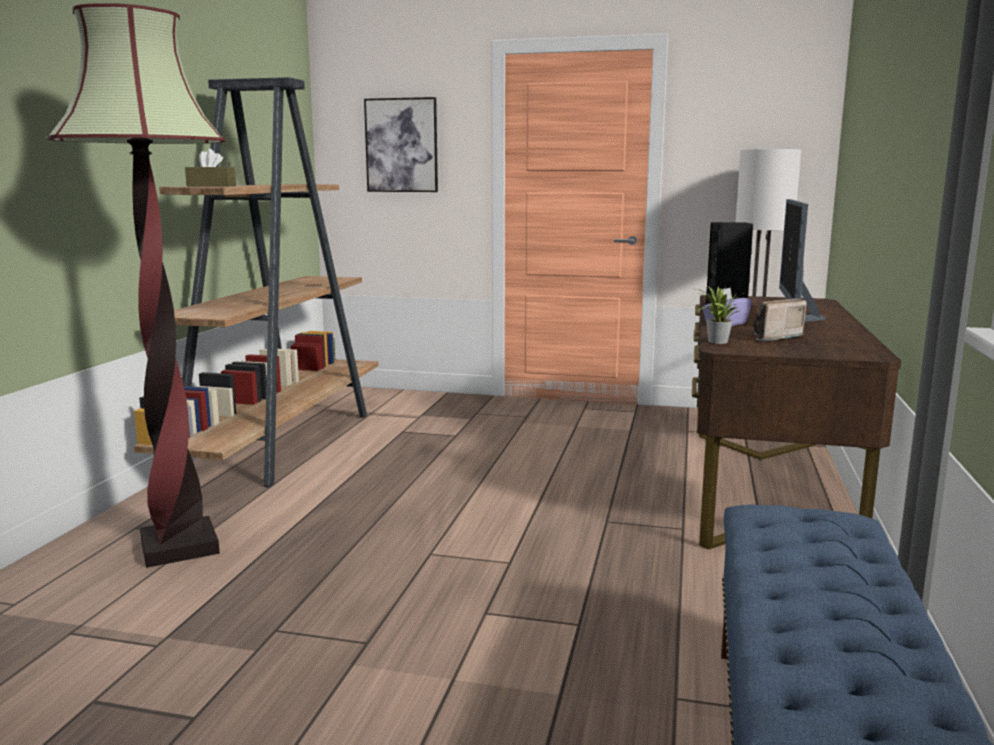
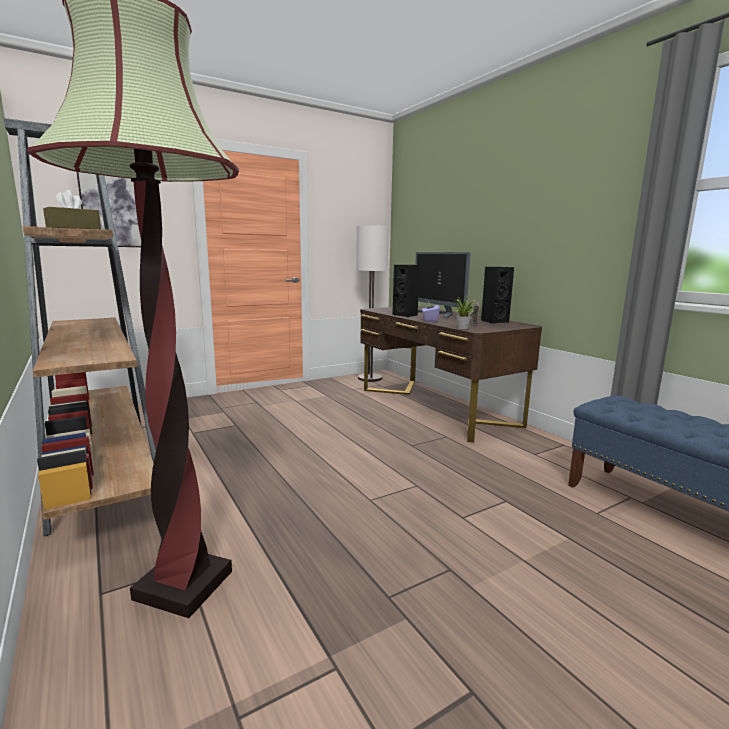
camera: 45 degrees left, 0 degrees up
(837, 340) = (493, 321): none -> black speaker

